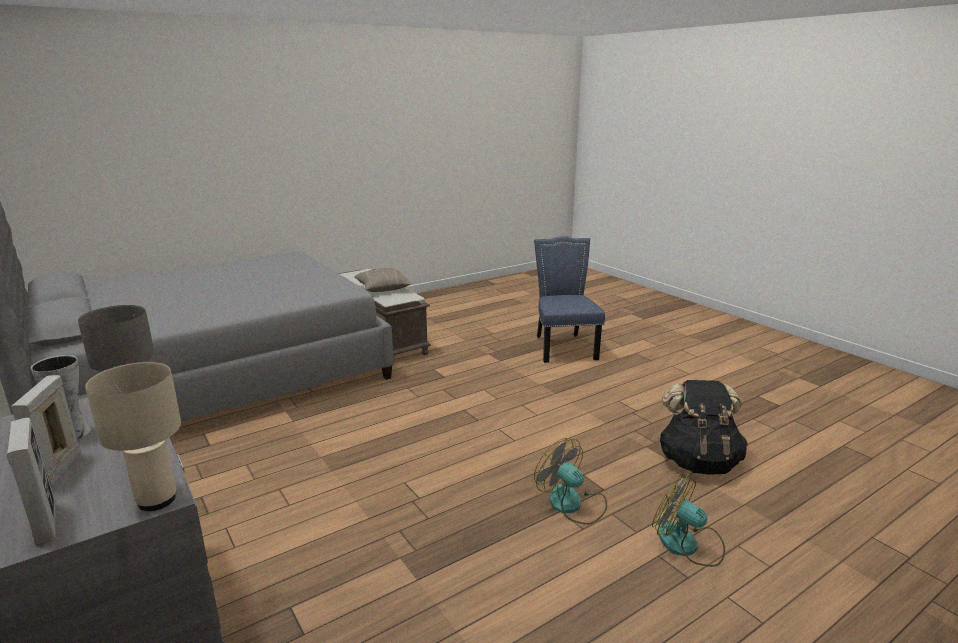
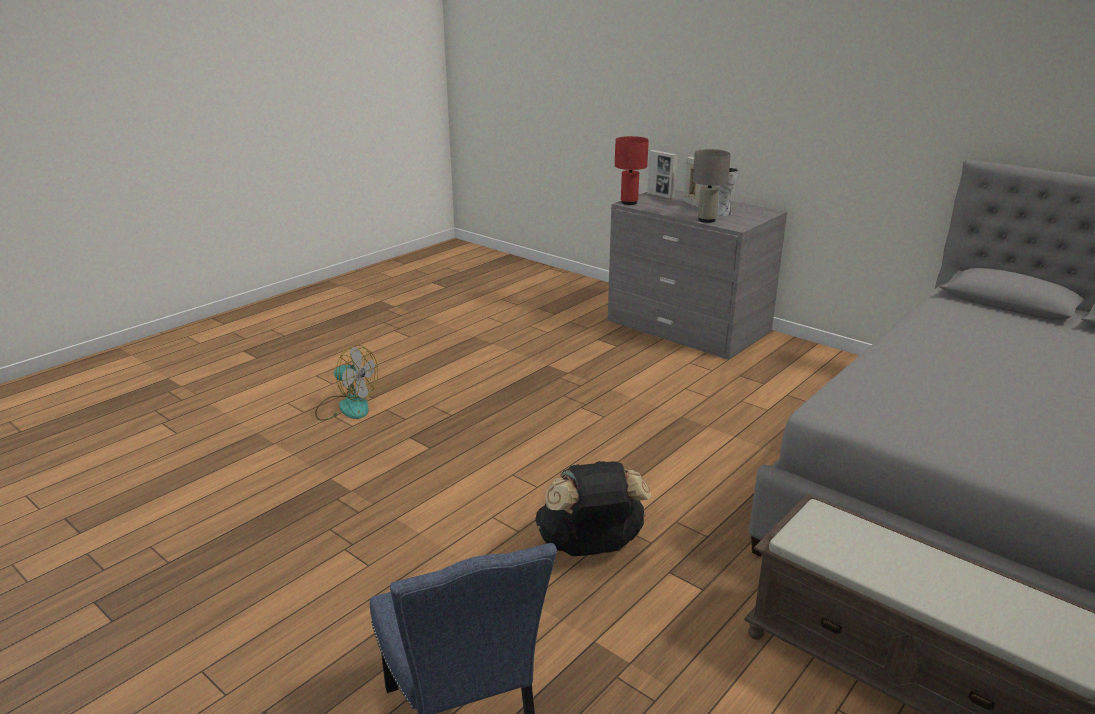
camera: 165 degrees right, 5 degrees up
(157, 501) = (628, 202): beige table lamp -> red table lamp
(382, 288) = (900, 564): beige pillow -> none
(572, 505) = (441, 420): fan -> none
(698, 462) = (295, 480): black backpack -> black backpack (590, 547)

